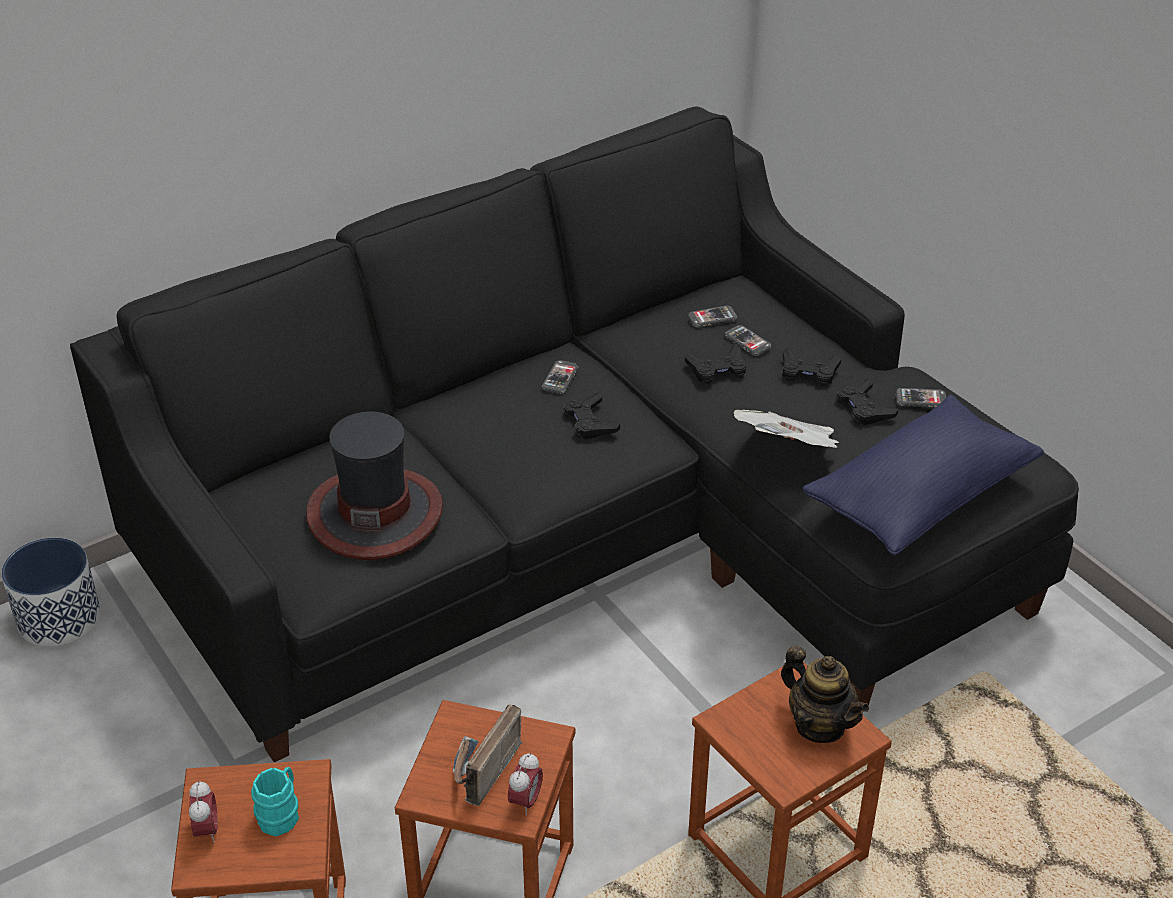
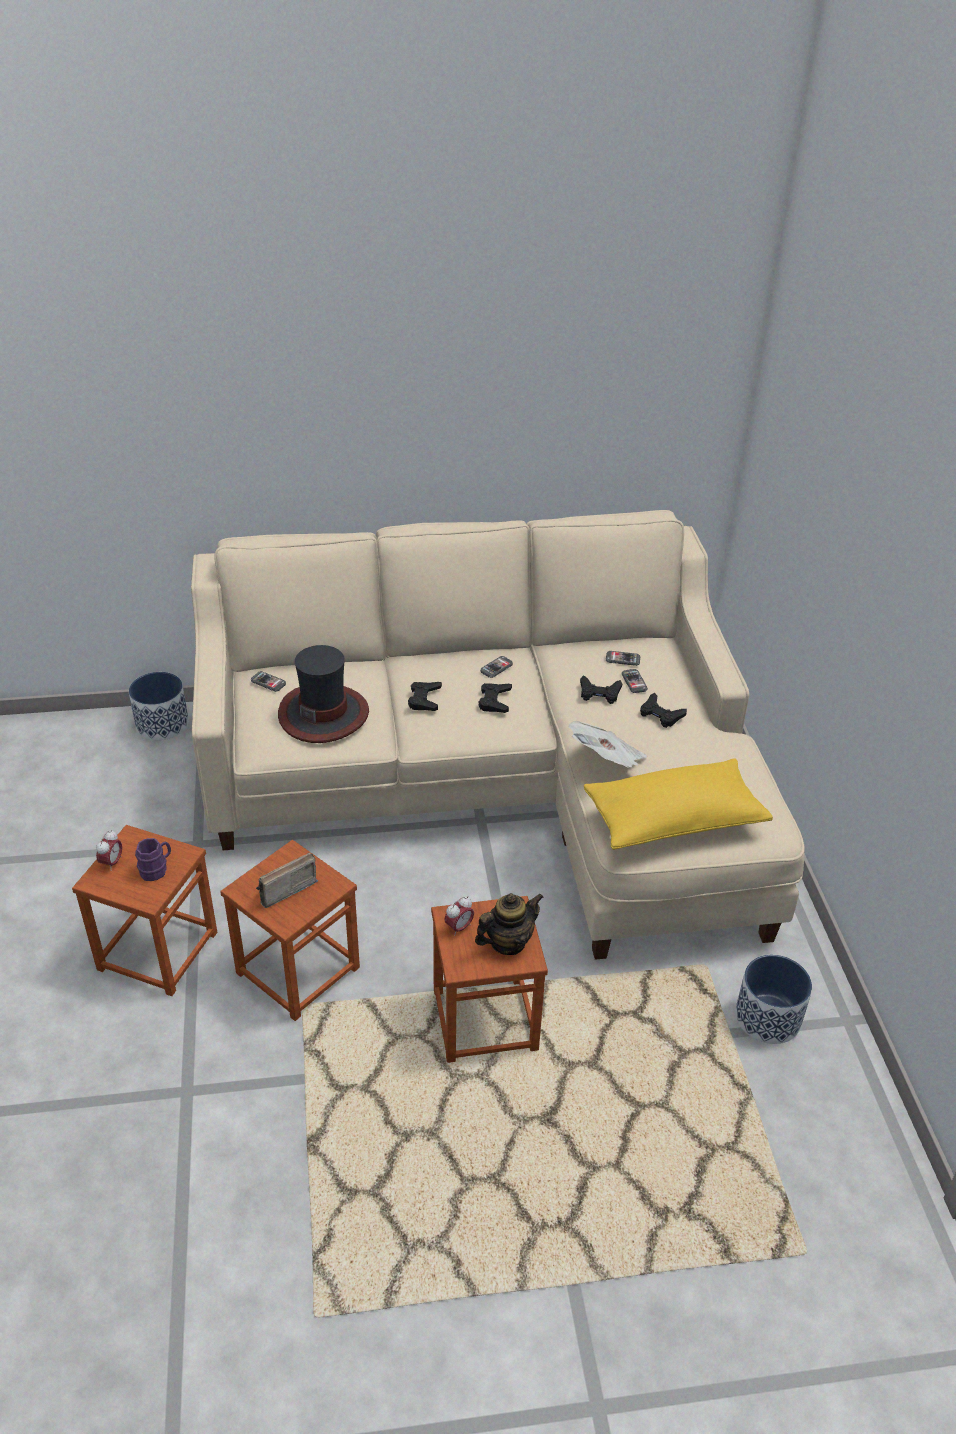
camera: 25 degrees right, 0 degrees up
(281, 813) = (157, 869): turquoise mug -> purple mug
(525, 801) = (295, 917): alarm clock -> alarm clock (459, 928)
(590, 539) = (500, 784): black sofa -> beige sofa
(819, 725) = (507, 942): teapot -> teapot turned 105 degrees counterclockwise
(864, 408) = (680, 750): black game controller -> black game controller (424, 699)
(920, 496) = (673, 820): blue pillow -> yellow pillow
(921, 399) = (726, 757): phone -> phone (268, 682)
(1093, 706) = (768, 1018): none -> planter

